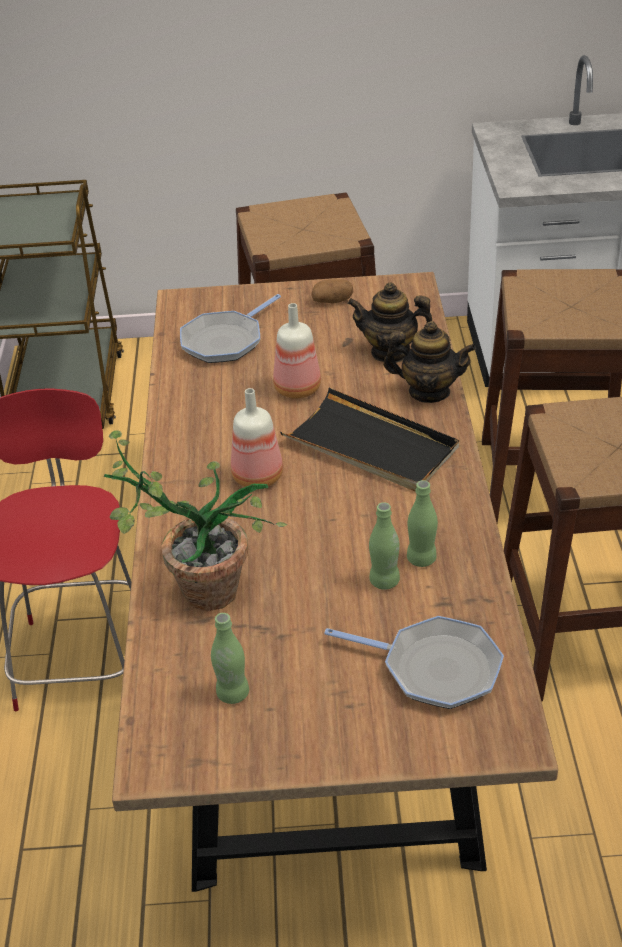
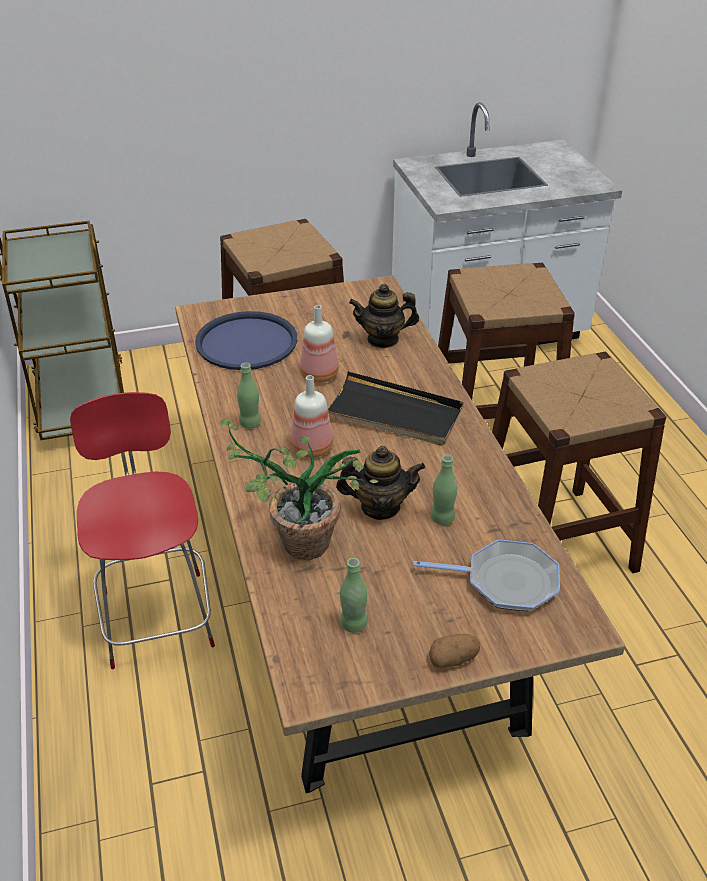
camera: 15 degrees left, 0 degrees up
(225, 341) = (246, 342): frying pan -> blue tray
(332, 301) = (322, 304): potato -> potato (453, 659)
(421, 559) = (464, 497): green bottle -> green bottle (250, 423)
(429, 392) = (423, 367): teapot -> teapot (380, 507)

